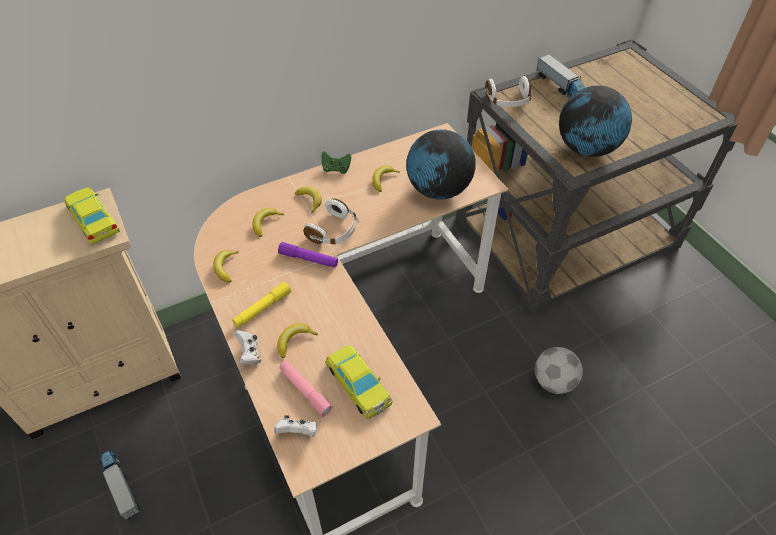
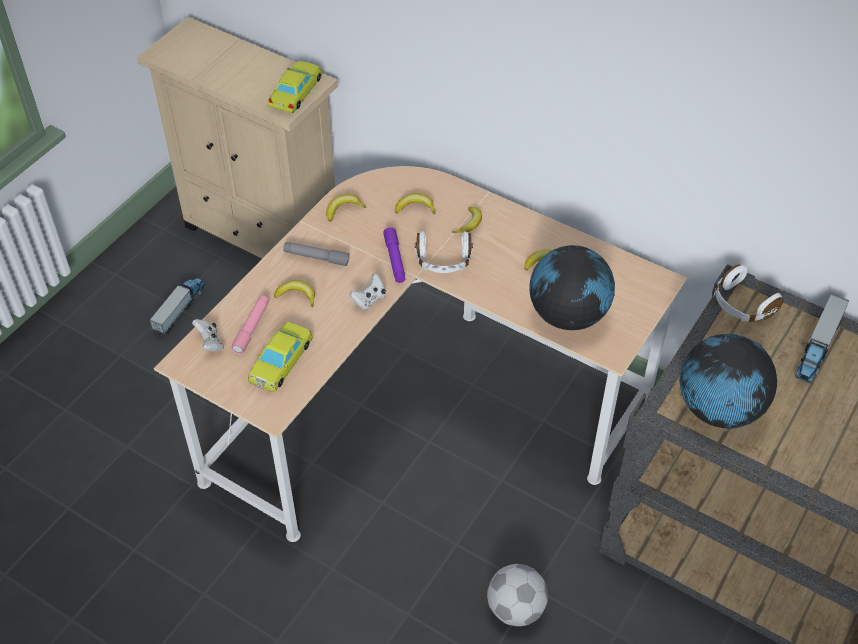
camera: 60 degrees right, 0 degrees up
(249, 354) = (264, 274): white game controller -> white game controller (369, 300)
(262, 308) = (316, 257): yellow flashlight -> grey flashlight
(336, 169) = (530, 221): green game controller -> none

